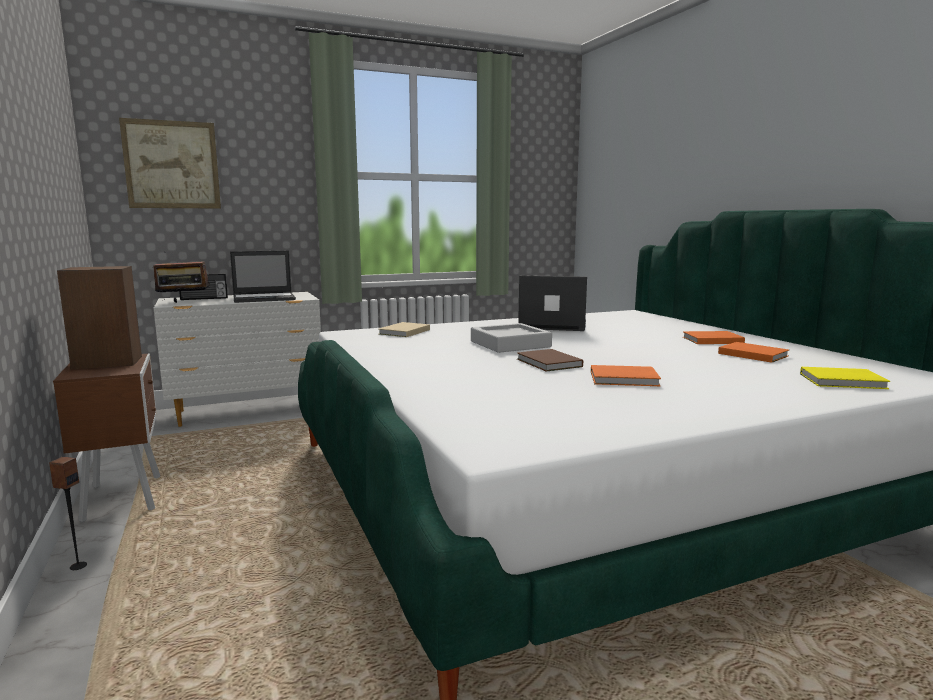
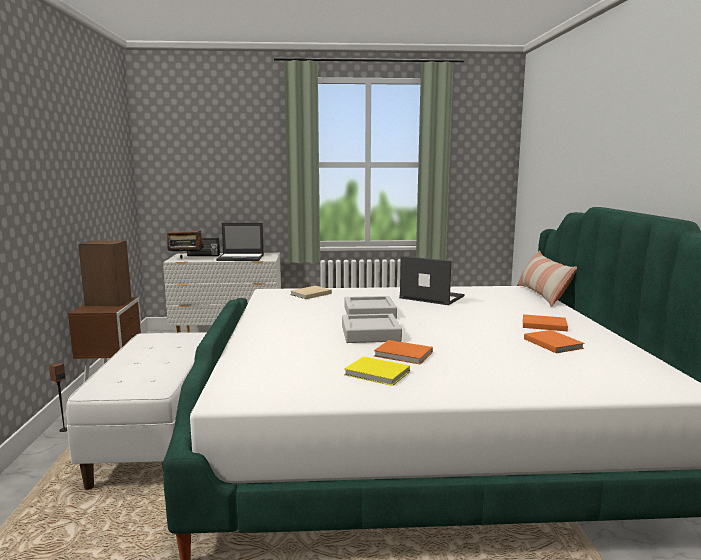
camera: 20 degrees right, 0 degrees up
(172, 165) = (189, 161): picture -> none
(253, 552) = (158, 440): none -> white bench
(549, 363) = (370, 334): brown book -> grey tray
(661, 316) = (542, 295): none -> pillow
(845, 381) = (586, 379): yellow book -> yellow book (378, 374)

